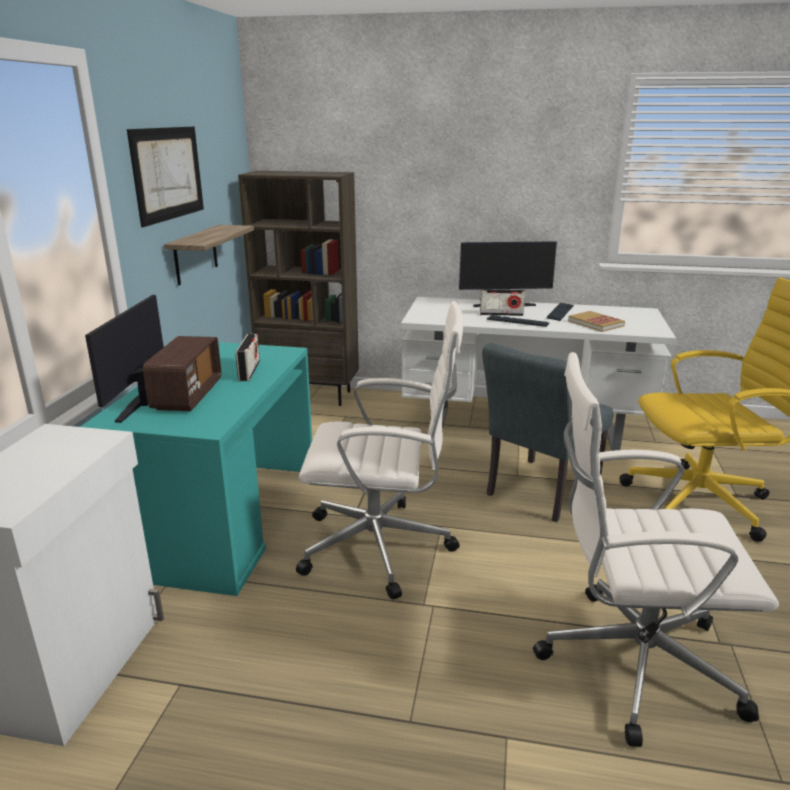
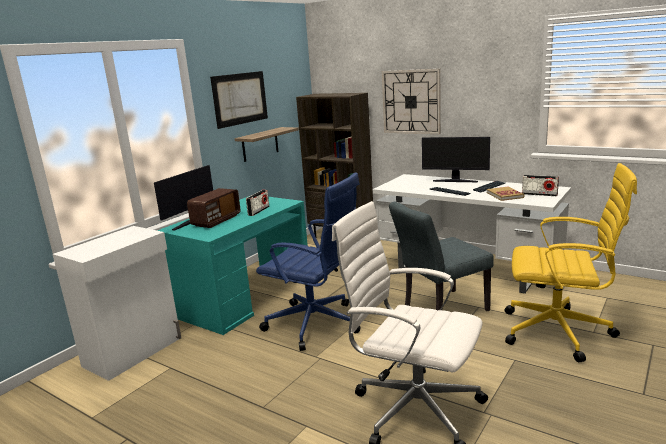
camera: 25 degrees right, 5 degrees down
(381, 547) = (316, 324): white office chair -> blue office chair
(424, 188) = (411, 102): none -> wall clock
(501, 314) = (445, 186): radio -> radio (539, 194)

